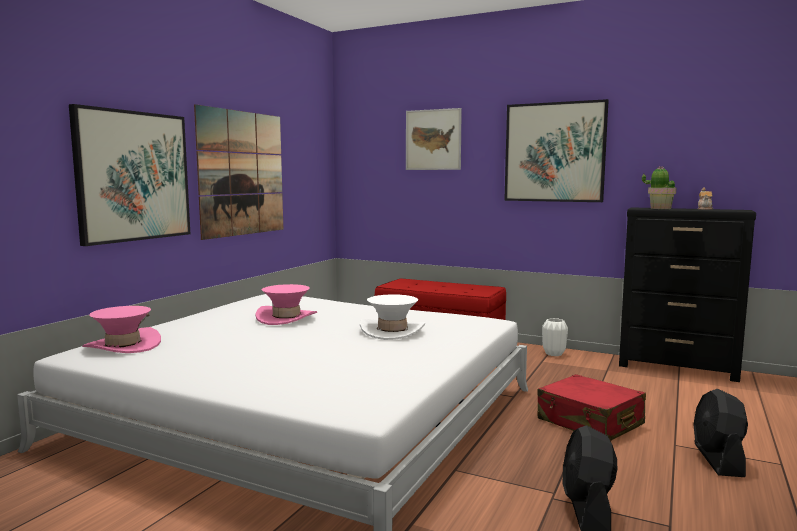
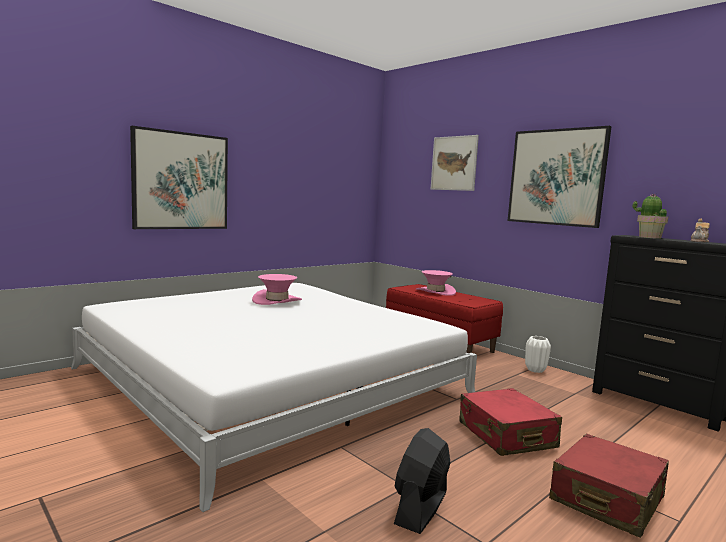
camera: 20 degrees right, 0 degrees up
(123, 346) = (143, 304): pink hat -> pink hat (435, 292)
(242, 173) = (281, 184): picture -> none
(392, 331) = (342, 321): white hat -> none
(718, 460) = (607, 499): black fan -> red suitcase

